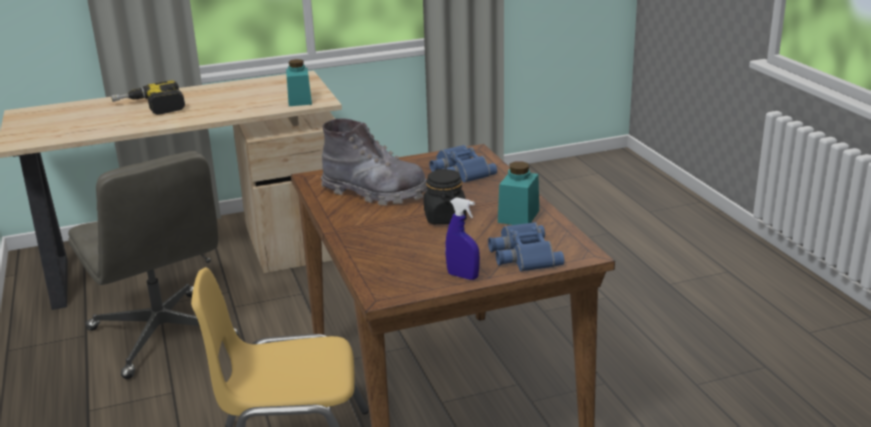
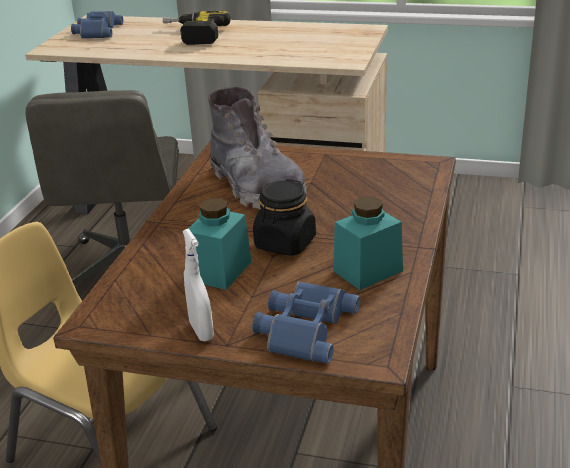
camera: 35 degrees right, 5 degrees up
(299, 100) = (329, 56): turquoise jar -> turquoise jar (220, 271)
(459, 171) = (379, 186): blue binoculars -> blue binoculars (96, 31)
(462, 276) = (201, 331): blue spray bottle -> white spray bottle

